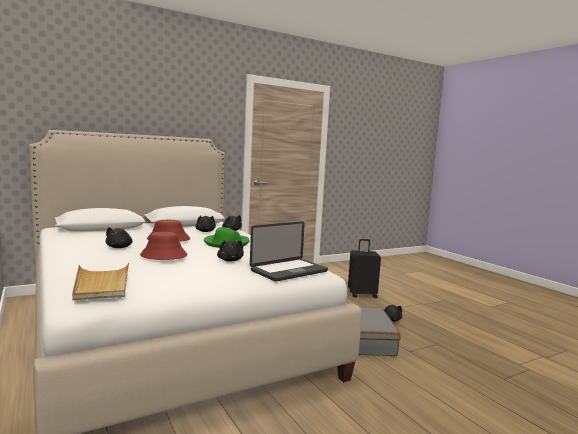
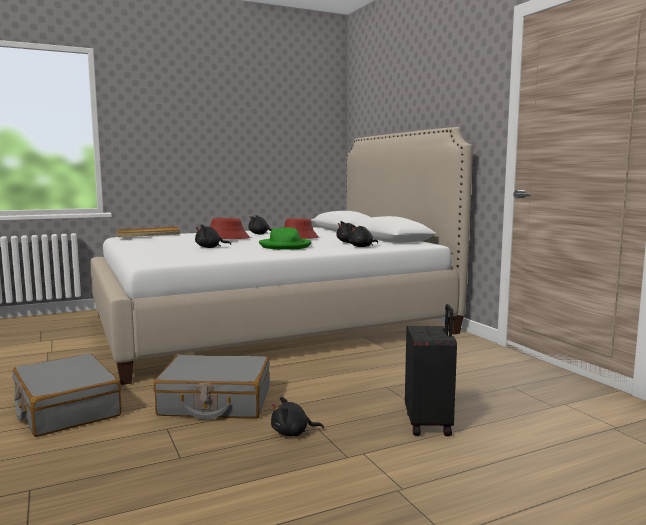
camera: 95 degrees right, 0 degrees up
(289, 271) = (159, 255): laptop -> none
(408, 395) = (66, 409): none -> grey suitcase

